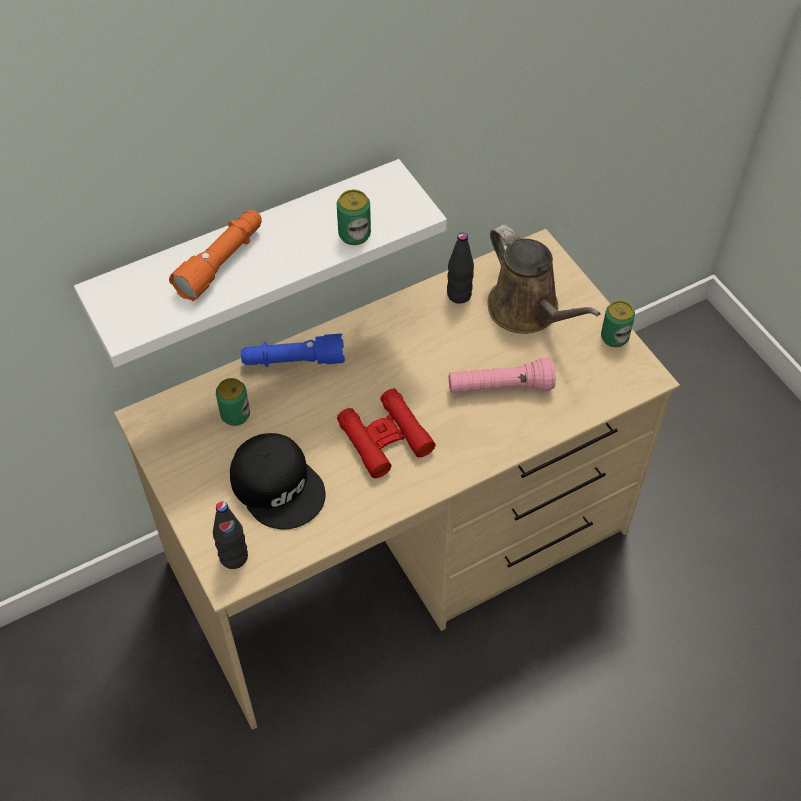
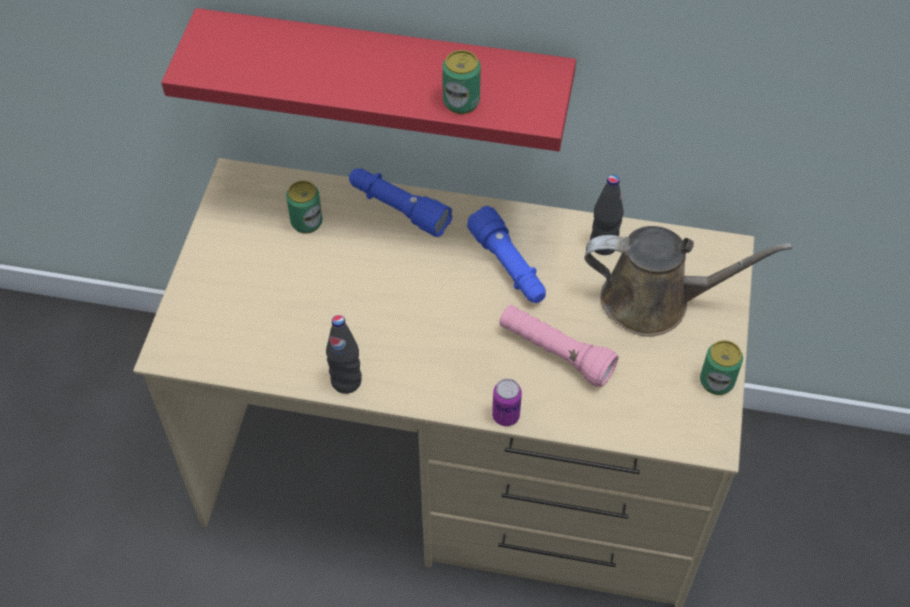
camera: 40 degrees right, 0 degrees up
(222, 262) = (325, 58): orange flashlight -> none
(234, 557) = (188, 338): black bottle -> black bottle (346, 381)
(247, 251) = (385, 71): white shelf -> red shelf
(278, 485) = (281, 304): black cap -> none
(385, 438) = (407, 326): red binoculars -> none
(412, 351) = (508, 267): none -> blue flashlight
(510, 451) = (506, 415): none -> can
(528, 311) = (654, 301): brown watering can -> brown watering can turned 90 degrees counterclockwise

